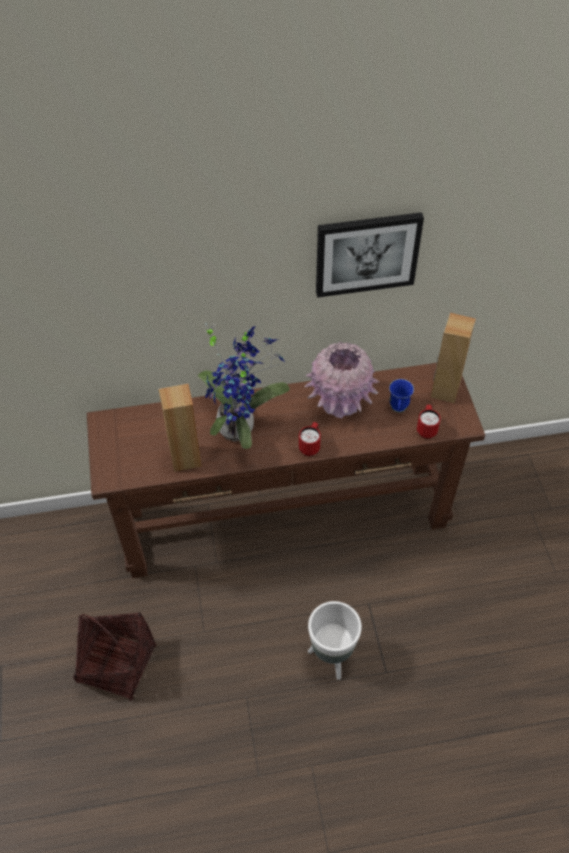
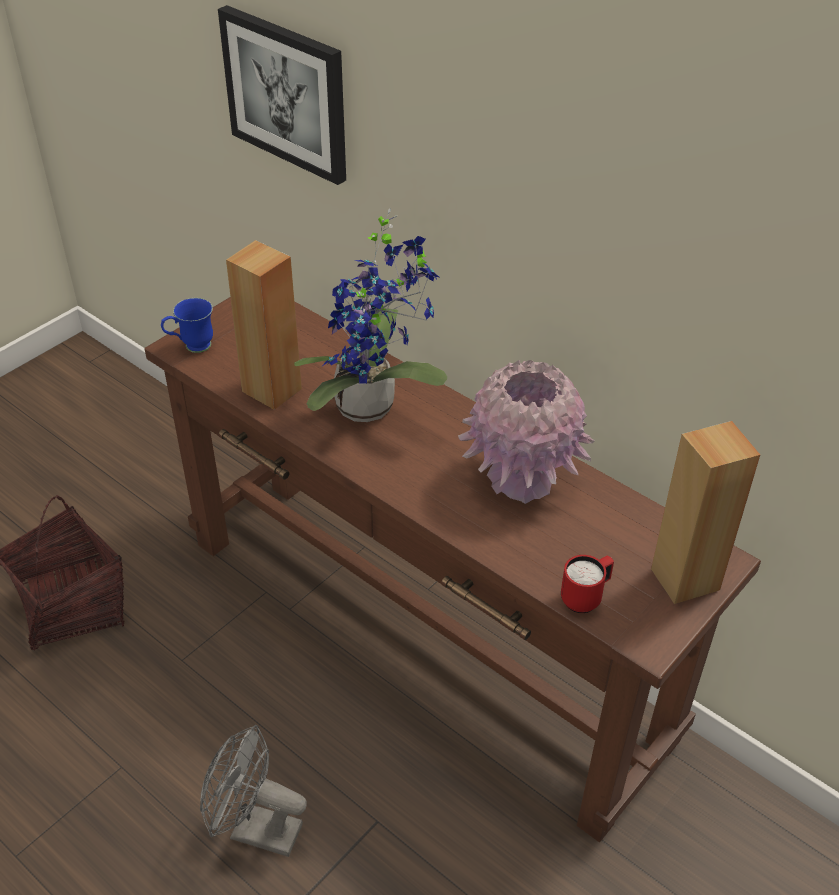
camera: 50 degrees right, 10 degrees down
(310, 446) = (413, 490): red mug -> none
(332, 657) = (255, 830): white planter -> grey fan
(366, 253) = (642, 223): picture -> picture (287, 93)
(398, 409) = (582, 545): blue mug -> blue mug (191, 347)

